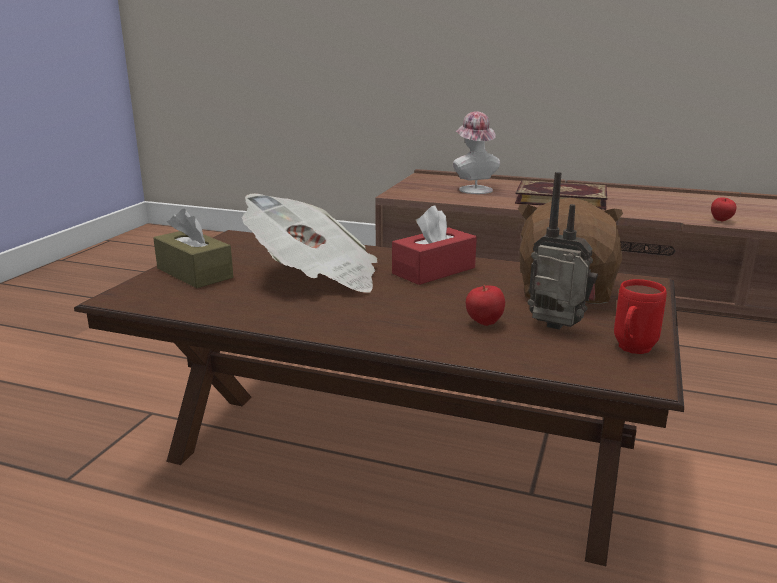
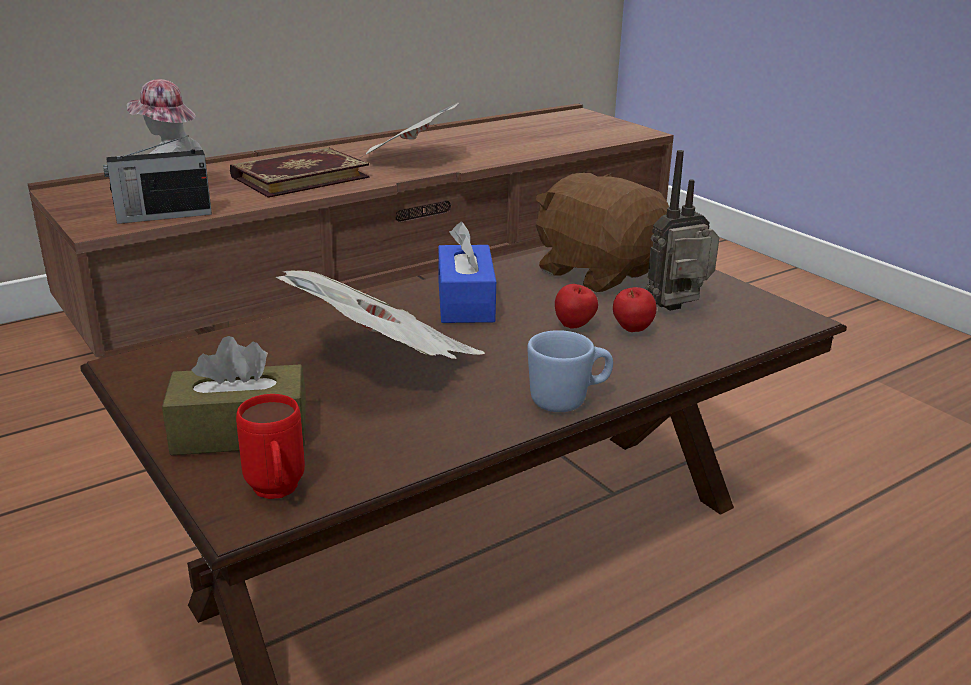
camera: 55 degrees left, 5 degrees up
(339, 332) = (568, 401): none -> blue mug
(433, 270) = (465, 302): red tissue box -> blue tissue box
(439, 197) = (162, 216): none -> radio
(631, 351) = (749, 302): red mug -> red mug (276, 494)
(663, 207) = (407, 159): none -> newspaper
(721, 221) = (480, 161): apple -> apple (574, 327)

